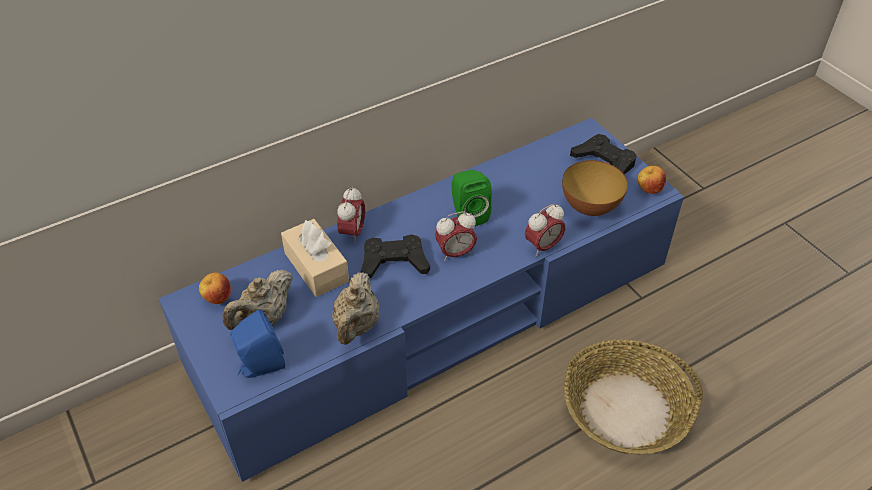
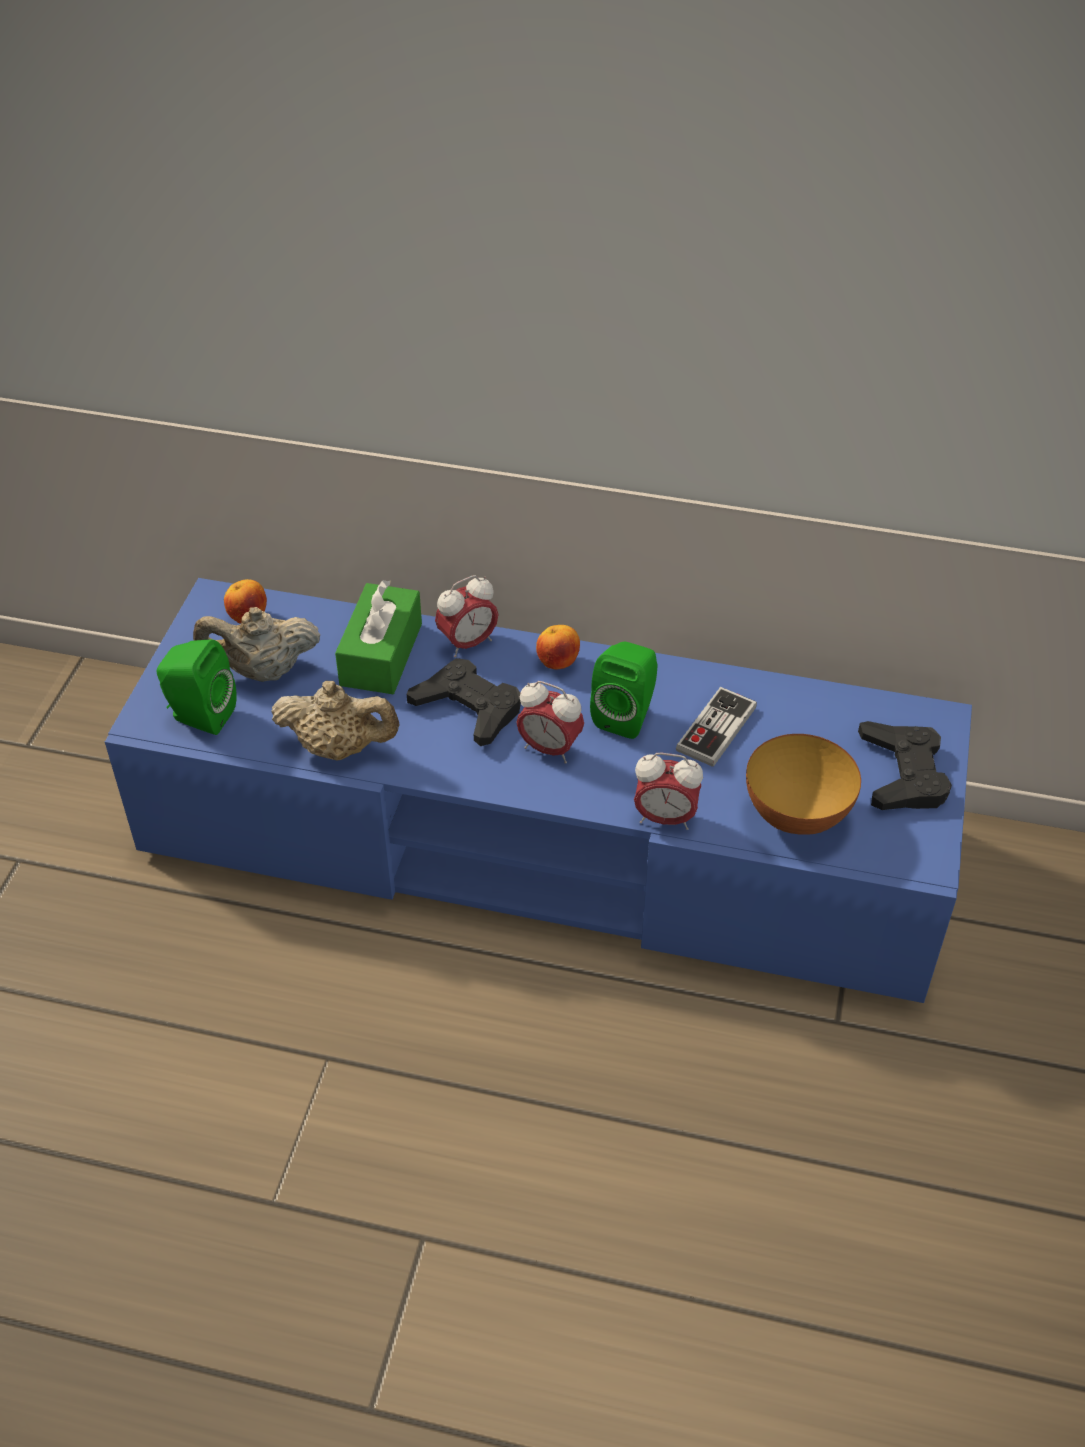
camera: 45 degrees right, 0 degrees up
(260, 366) = (199, 716): blue speaker -> green speaker
(316, 267) = (381, 654): beige tissue box -> green tissue box
(357, 326) = (339, 748): beige teapot -> beige teapot turned 135 degrees counterclockwise
(512, 194) = (716, 729): none -> game controller
(626, 410) = (629, 1132): basket -> none
(649, 190) = (914, 852): apple -> apple (557, 662)

